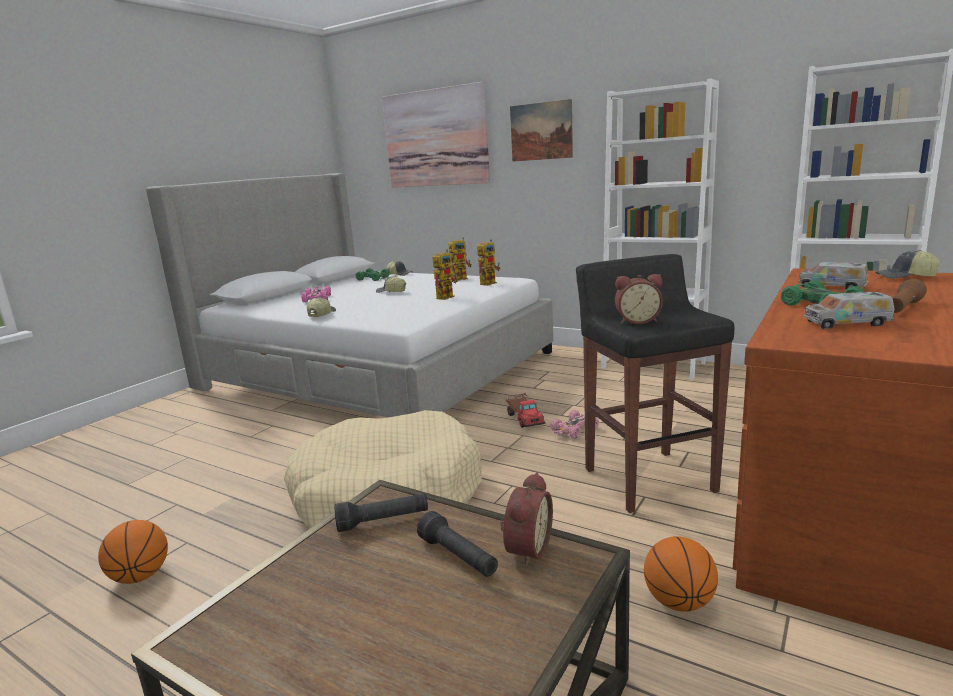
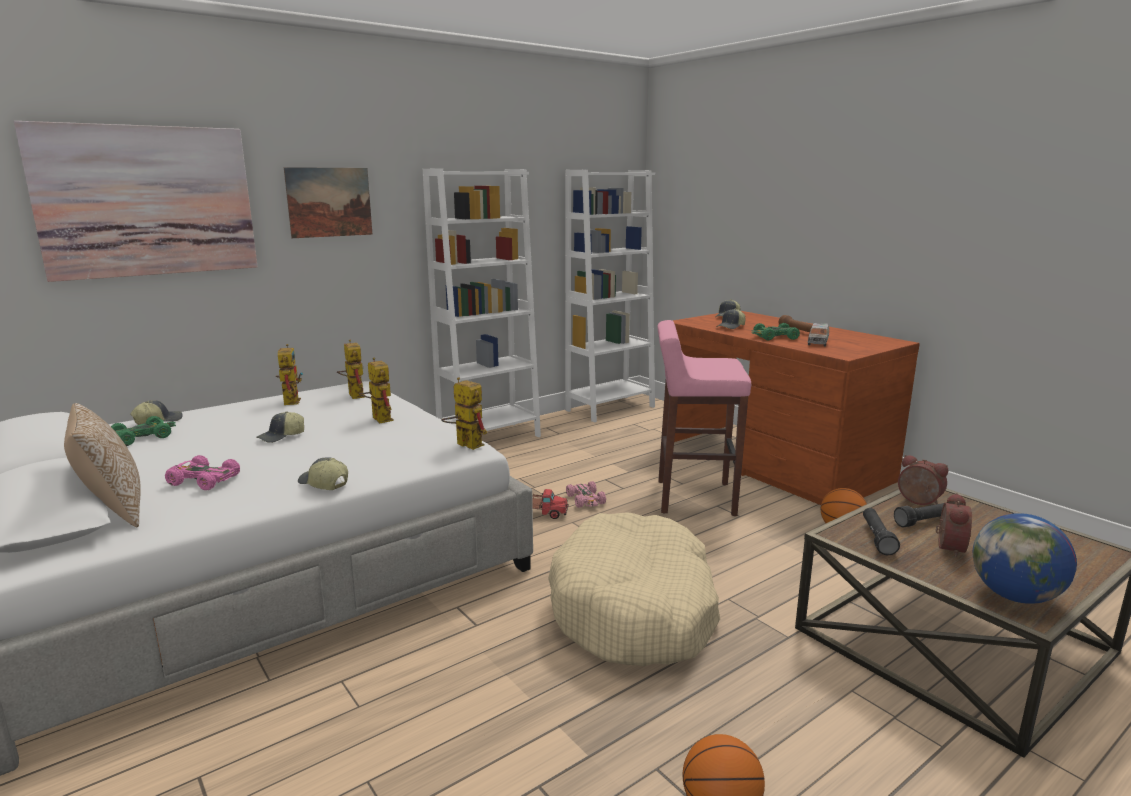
camera: 70 degrees left, 0 degrees up
(245, 631) = (1015, 596): none -> globe
(275, 299) = (113, 511): none -> pillow
(410, 320) = (464, 444): none -> toy robot
(637, 321) = (717, 371): alarm clock -> alarm clock (947, 547)
(648, 479) = (693, 497): black stool -> pink stool
(832, 286) = (731, 327): toy truck -> cap

